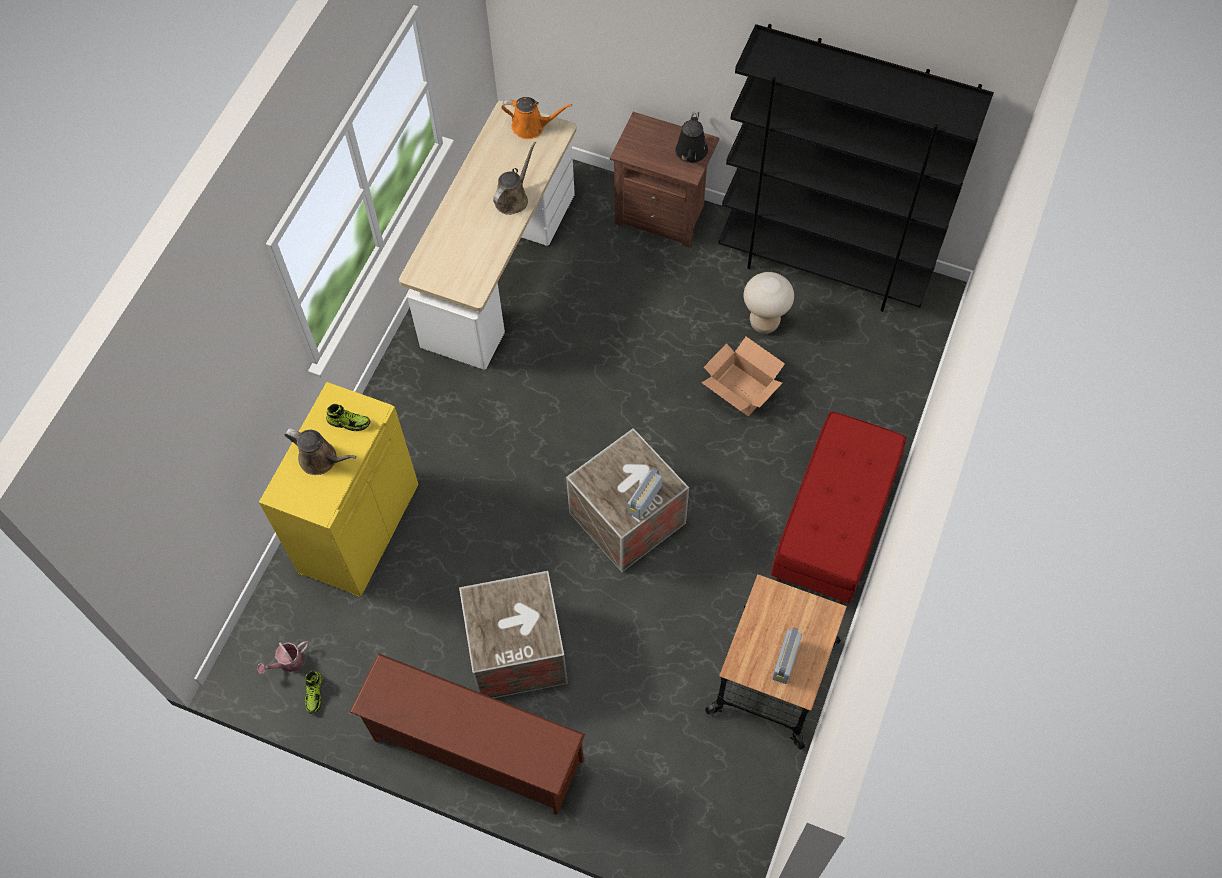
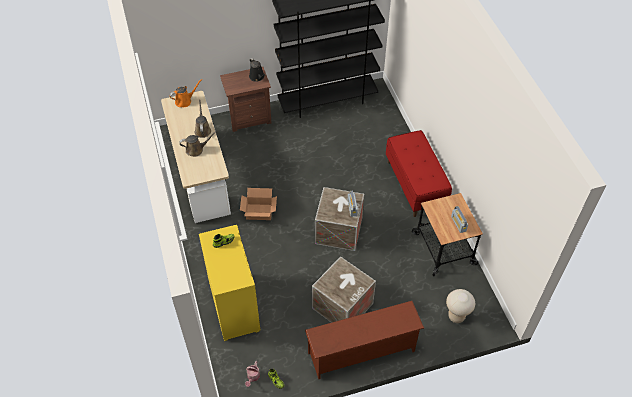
camera: 40 degrees left, 10 degrees down
(321, 459) = (225, 262): brown watering can -> brown watering can (196, 150)
(740, 390) = (338, 160): cardboard box -> cardboard box (259, 212)
(764, 322) = (324, 132): beige stool -> beige stool (456, 316)

